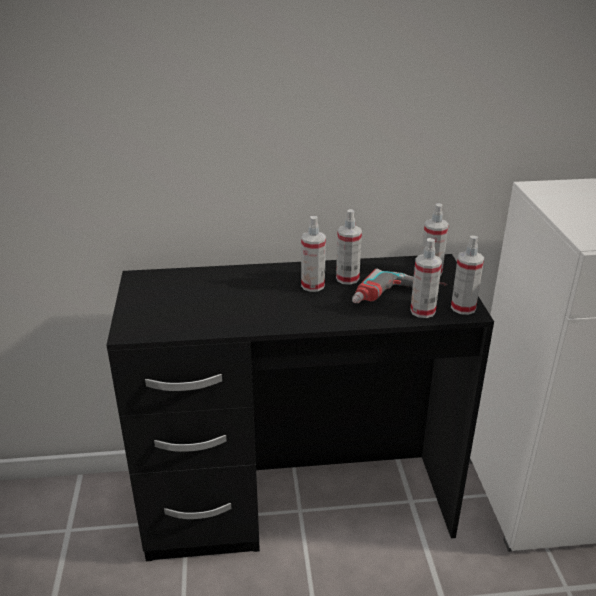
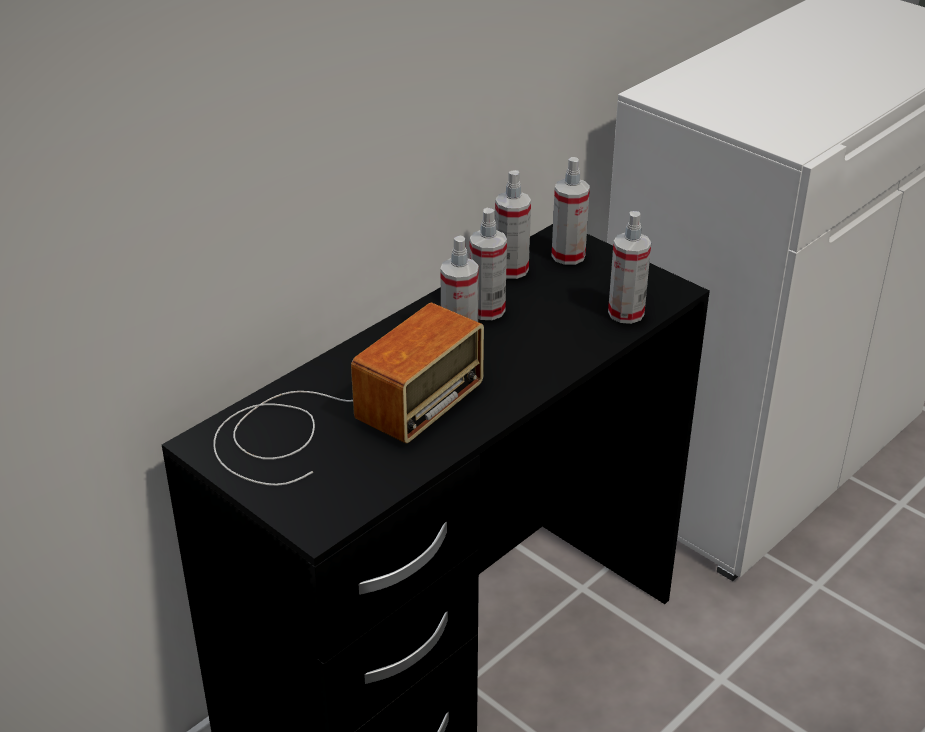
camera: 40 degrees left, 5 degrees up
(205, 294) = (339, 419): none -> radio
(397, 298) = (578, 309): power drill -> none
(463, 308) = (661, 288): spray bottle -> spray bottle (511, 269)

